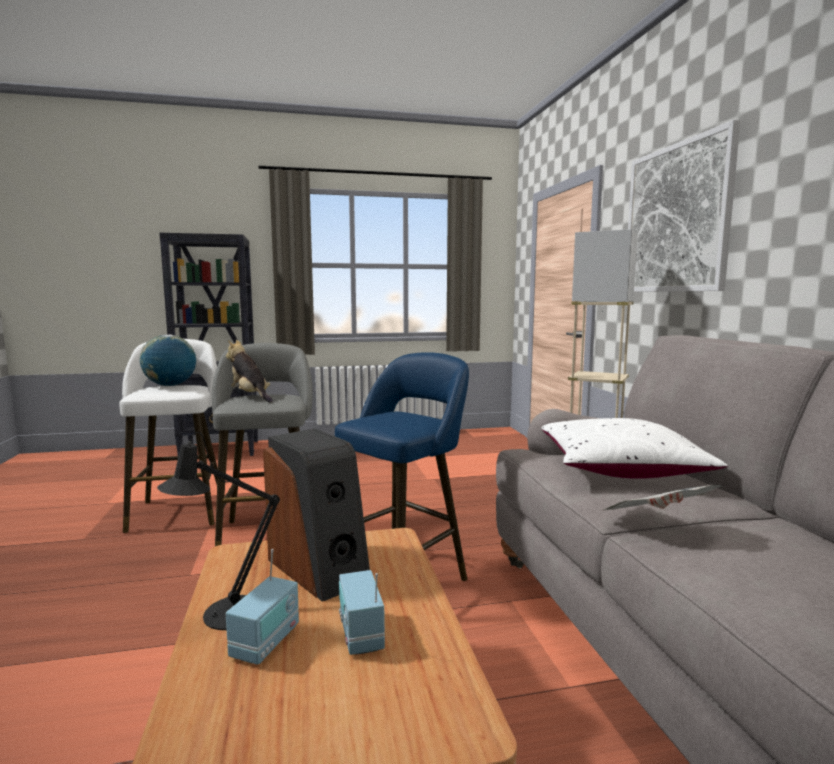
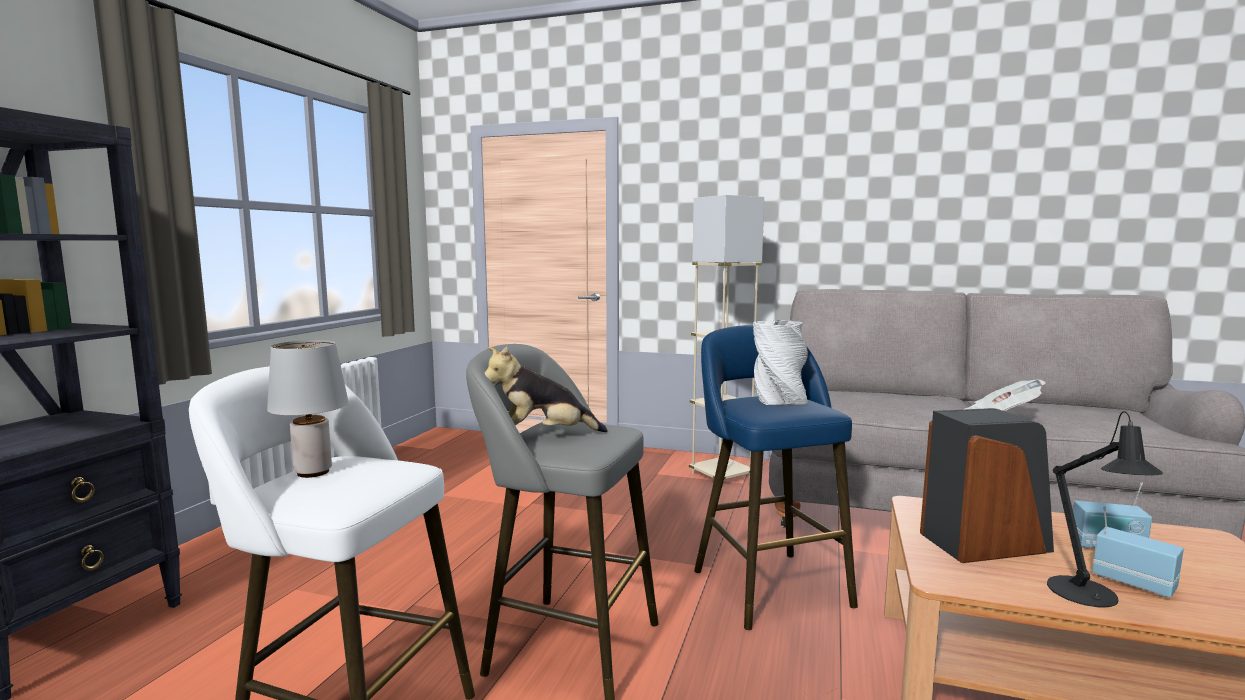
camera: 60 degrees left, 0 degrees up
(170, 385) = (312, 472): globe -> grey table lamp
(405, 418) = (778, 400): none -> grey vase
(620, 468) = (876, 399): white pillow -> none
(676, 219) = (742, 187): picture -> none

